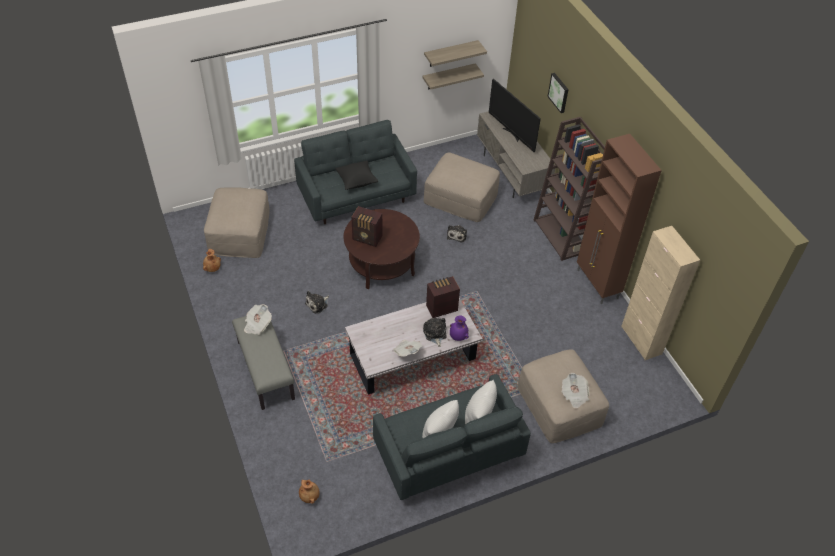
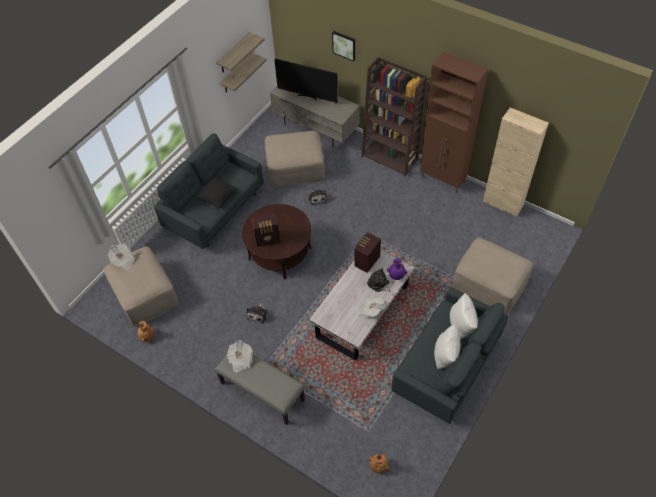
camera: 30 degrees left, 5 degrees up
(574, 395) = (508, 270): newspaper -> newspaper (123, 260)

